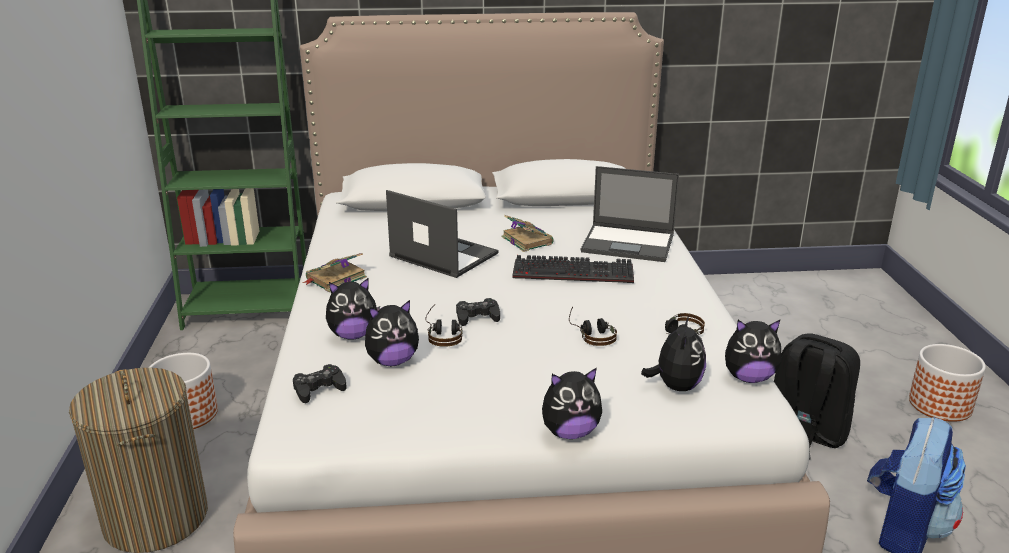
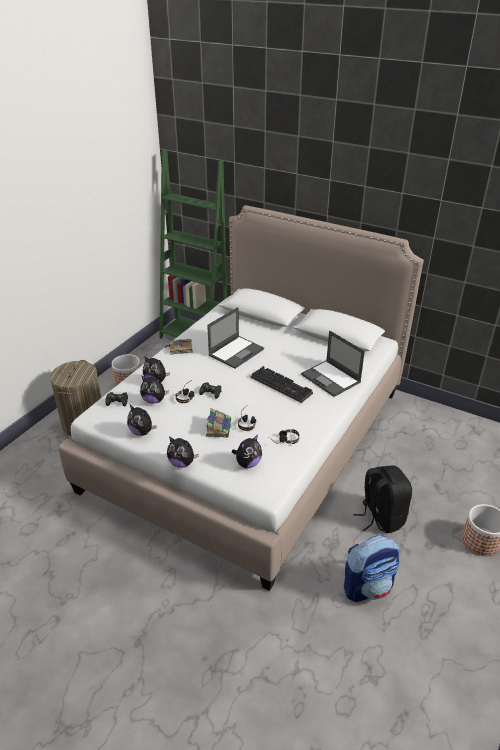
camera: 35 degrees right, 10 degrees up
(442, 254) = (236, 352): laptop -> laptop turned 60 degrees clockwise
(526, 240) = (285, 357): book -> book (218, 427)
(748, 377) = (285, 475): plush toy -> plush toy (142, 432)

